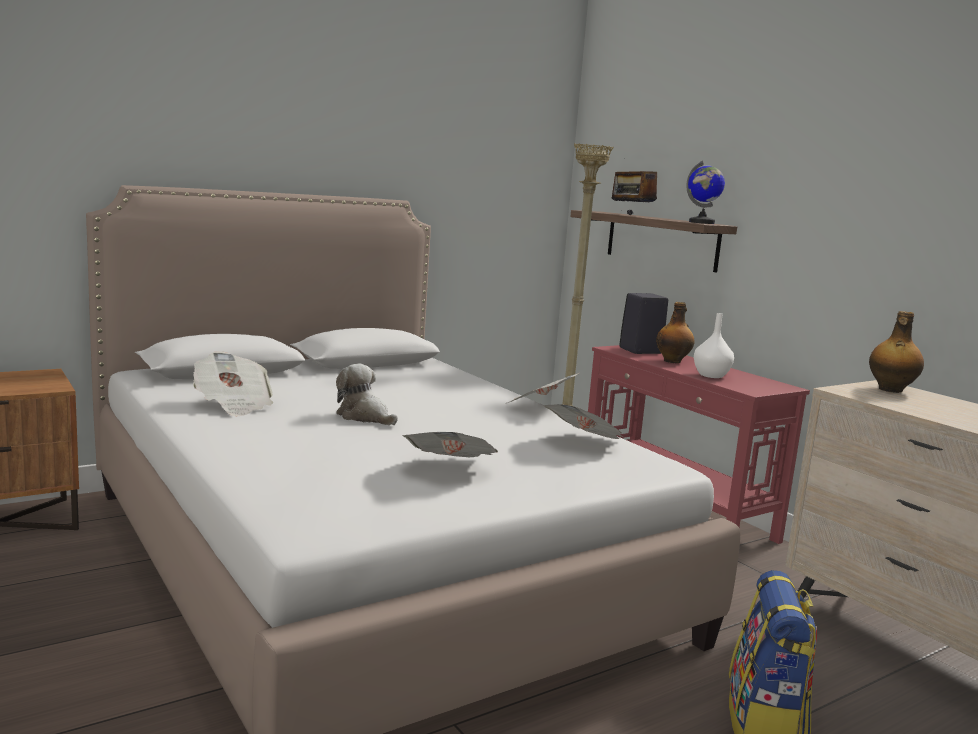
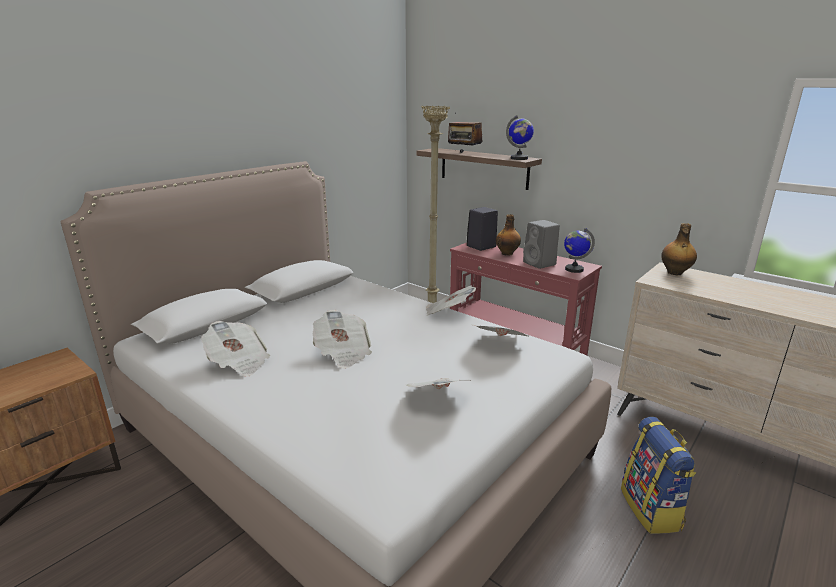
camera: 15 degrees left, 10 degrees up
(365, 417) = (343, 353): plush toy -> newspaper
(712, 376) = (540, 264): white vase -> grey speaker
(759, 387) = (574, 269): none -> globe

